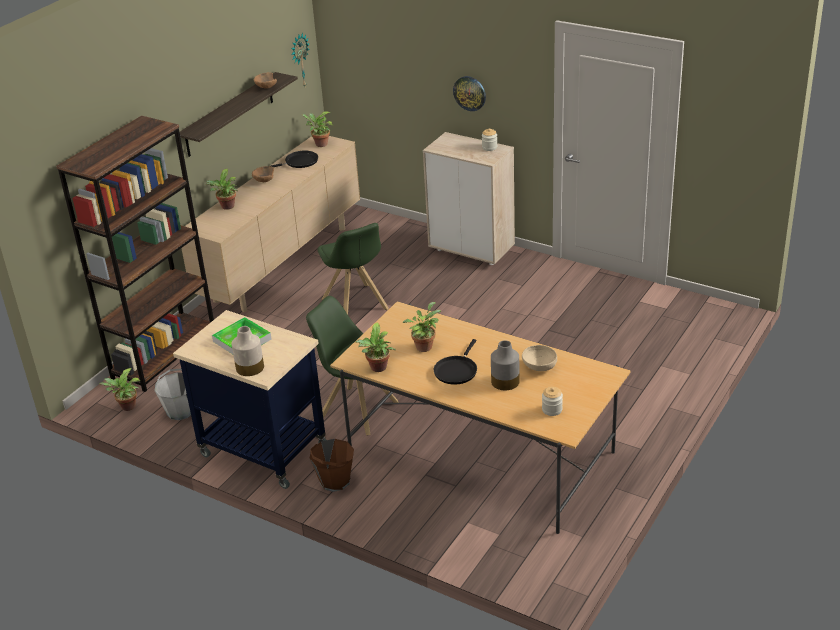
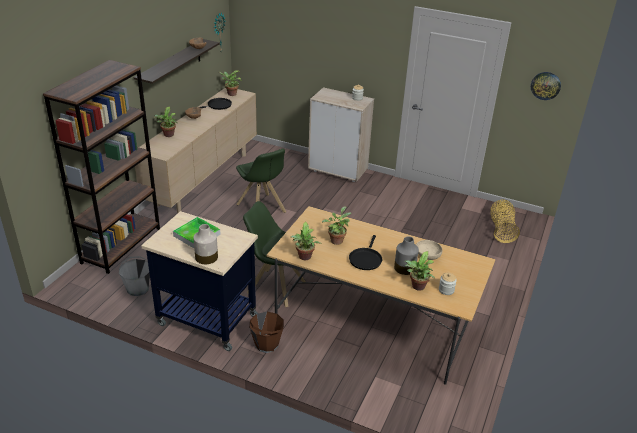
camera: 10 degrees left, 0 degrees up
(126, 407) = (94, 286): potted plant -> potted plant (417, 287)
(470, 93) = (344, 59): wall clock -> wall clock (545, 85)
(691, 331) = (501, 229): none -> basket

